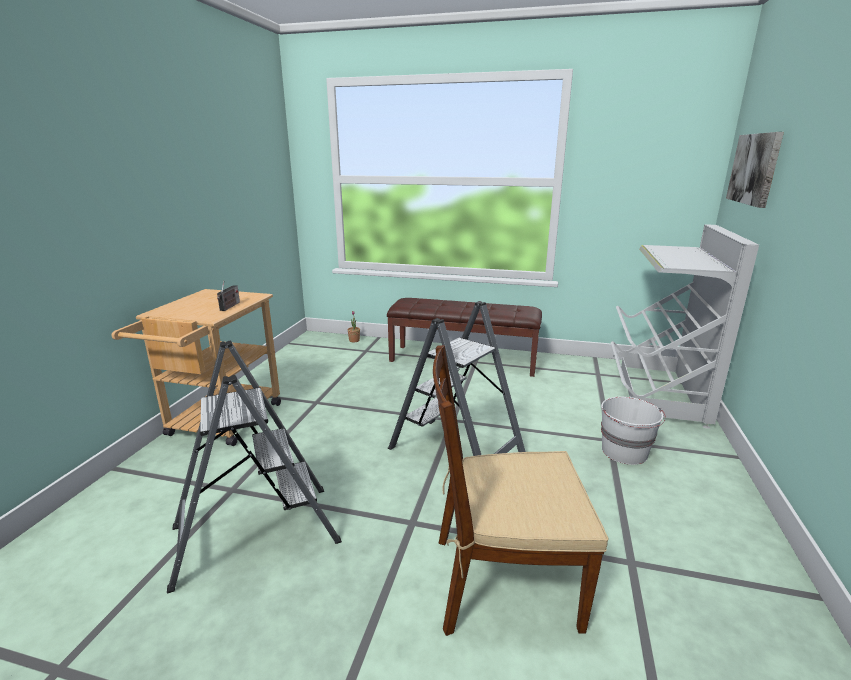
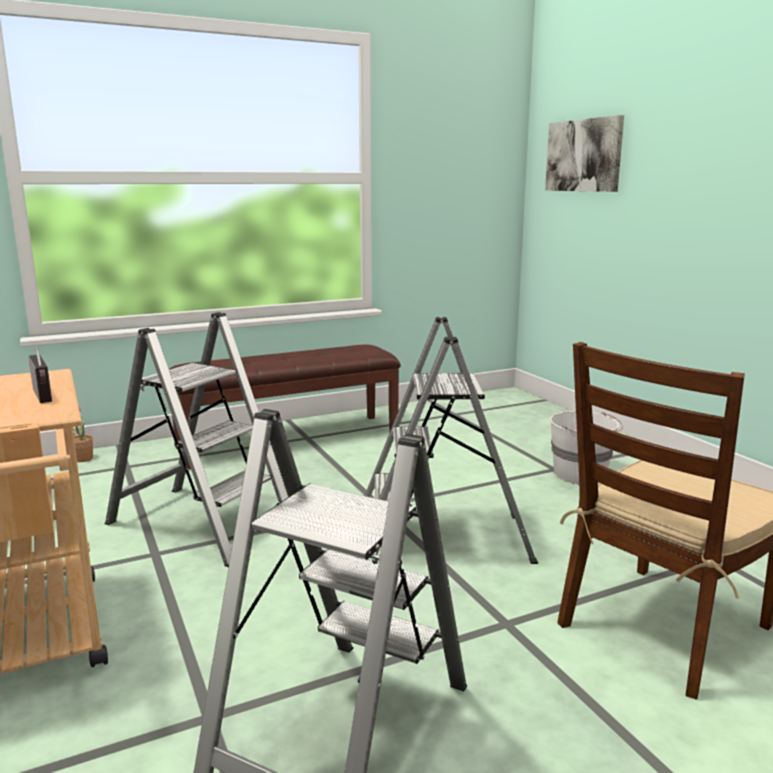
camera: 40 degrees left, 5 degrees down
(354, 393) = (199, 522): none -> grey step ladder
(654, 395) = (529, 418): white shoe rack -> none

